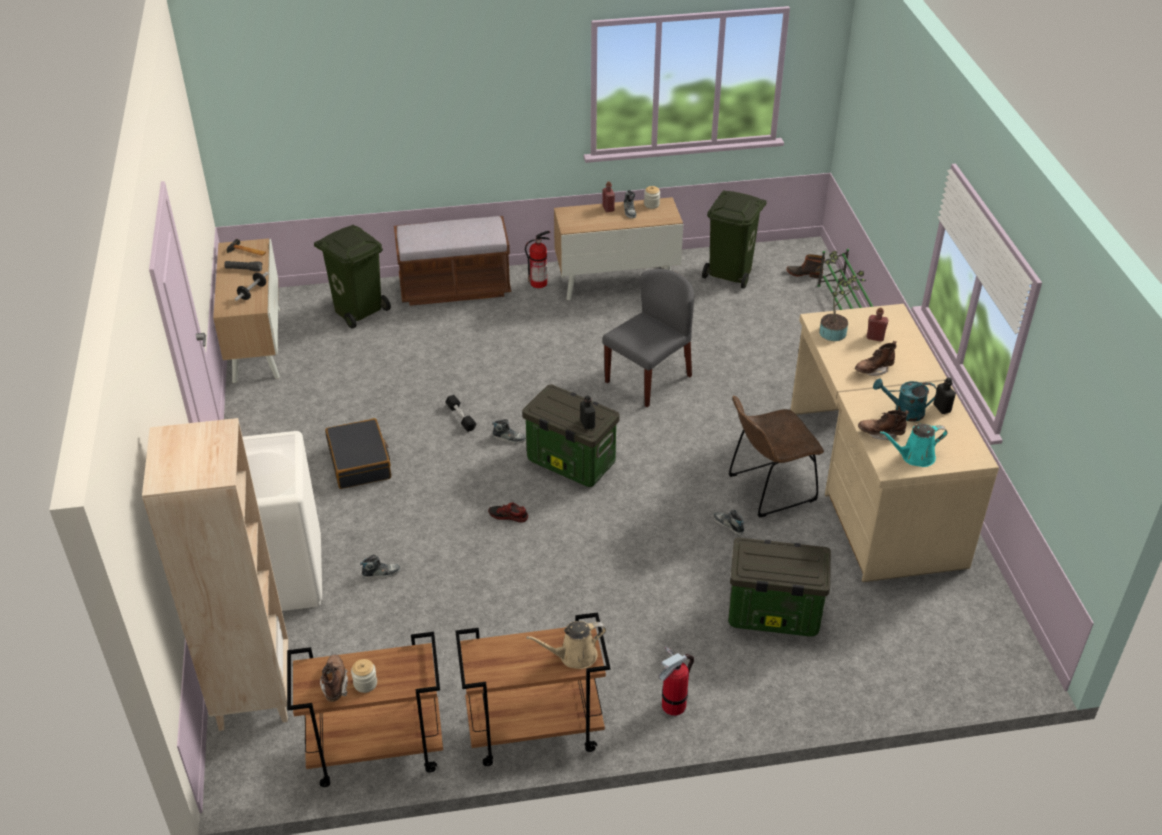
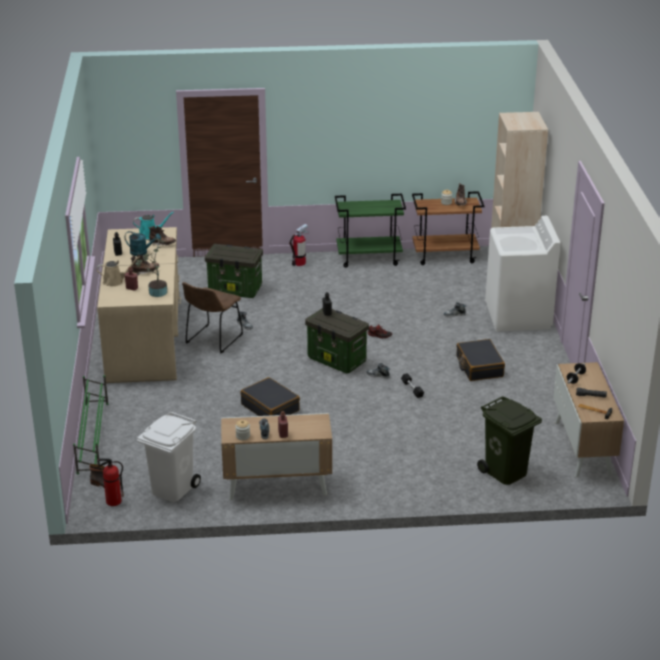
camera: 175 degrees left, 10 degrees down
(455, 288) = (423, 488): brown bench -> none
(533, 732) = (369, 258): brown cart -> green cart
(539, 283) = (347, 488): fire extinguisher -> fire extinguisher (113, 501)
(574, 656) = (350, 206): beige watering can -> beige watering can (115, 281)
(648, 378) = (270, 407): grey chair -> black suitcase
(731, 273) = (171, 488): green trash can -> white trash can
(767, 489) = (212, 340): brown chair -> brown chair turned 135 degrees clockwise

